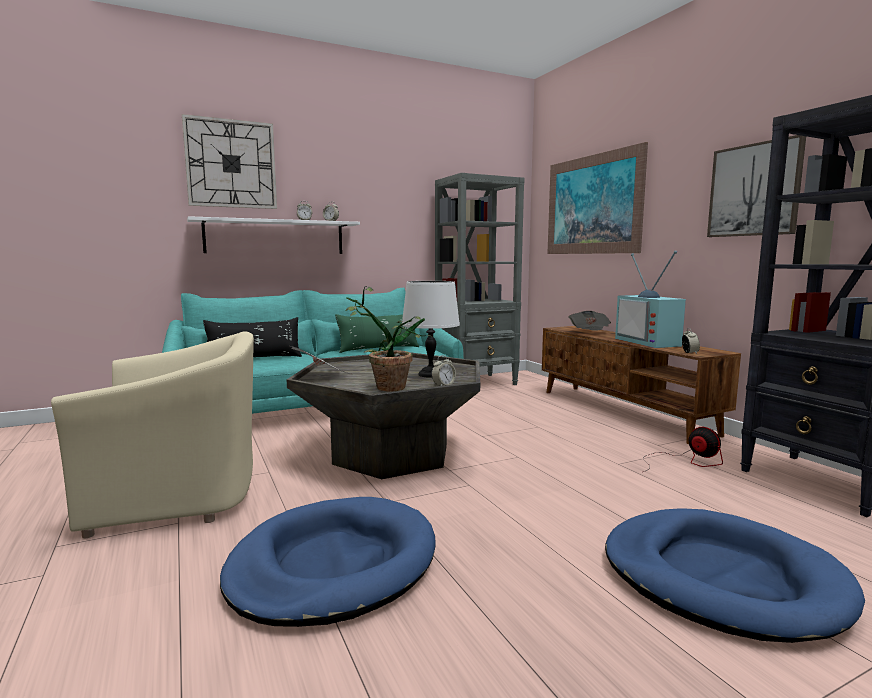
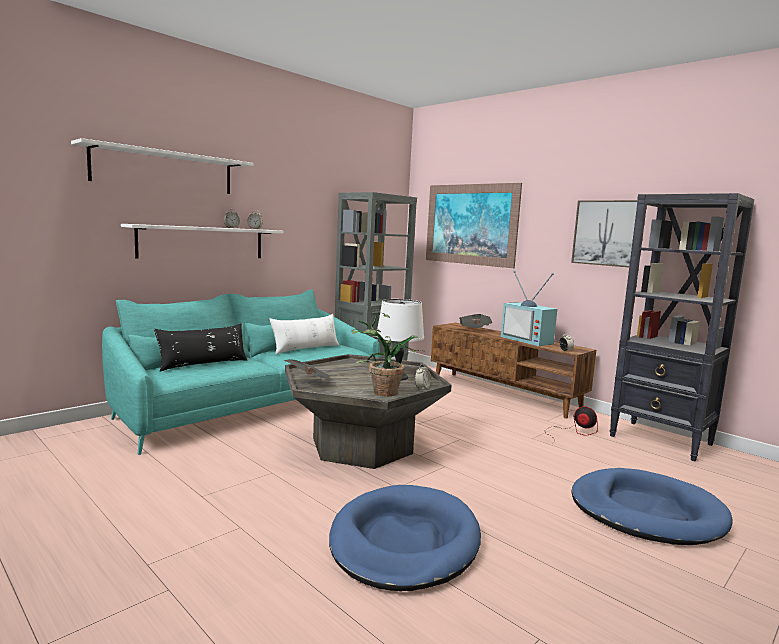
camera: 20 degrees left, 0 degrees up
(181, 492) = (210, 500): beige armchair -> none
(231, 164) = (165, 171): wall clock -> white shelf
(378, 349) = (306, 349): green pillow -> white pillow

